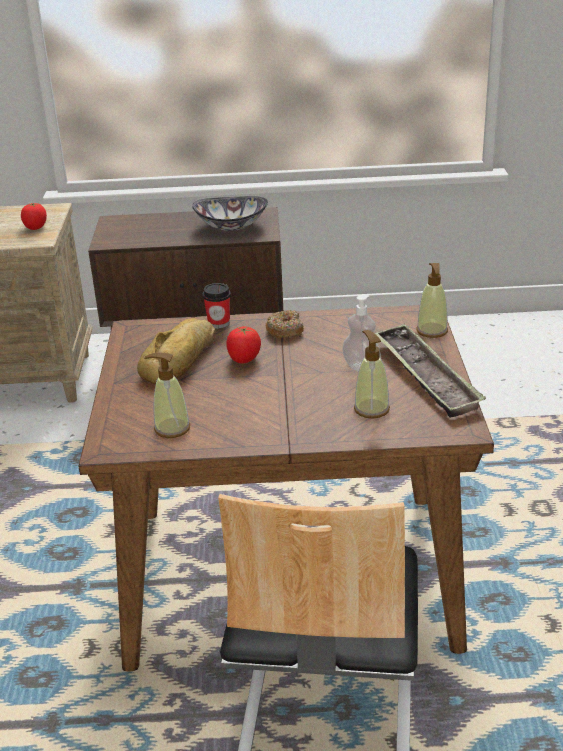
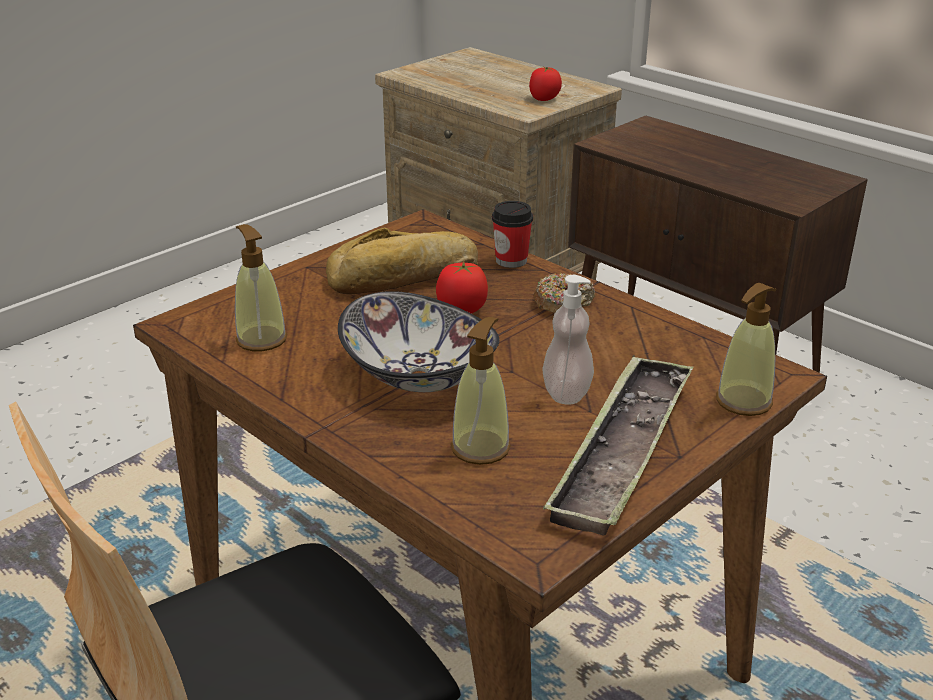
camera: 45 degrees right, 0 degrees up
(231, 226) = (770, 178): bowl -> bowl (420, 375)

